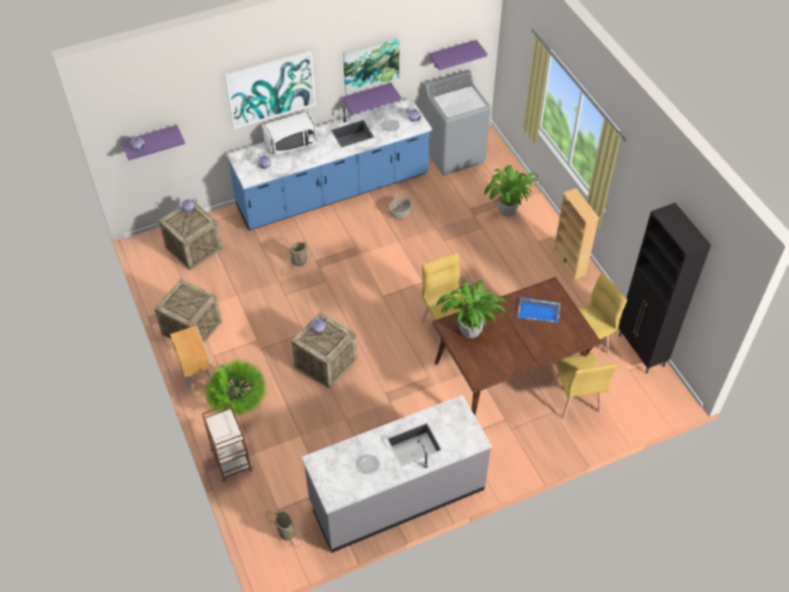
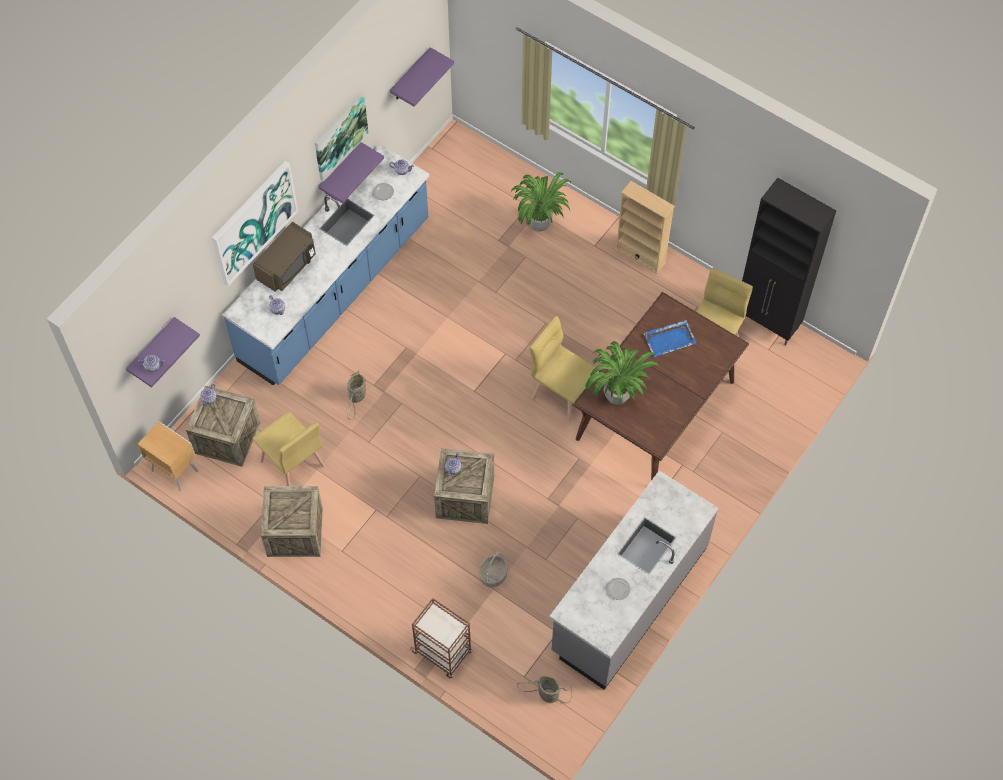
camera: 30 degrees left, 10 degrees up
(197, 373) = (338, 579): brown nightstand -> brown nightstand (174, 470)
(239, 405) = (407, 590): potted plant -> none
(292, 143) = (288, 266): white microwave -> brown microwave
(400, 213) = (427, 282): basket -> basket (493, 575)
(454, 154) = (437, 178): grey washing machine -> none
(575, 399) = (735, 407): yellow chair -> yellow chair (292, 464)

